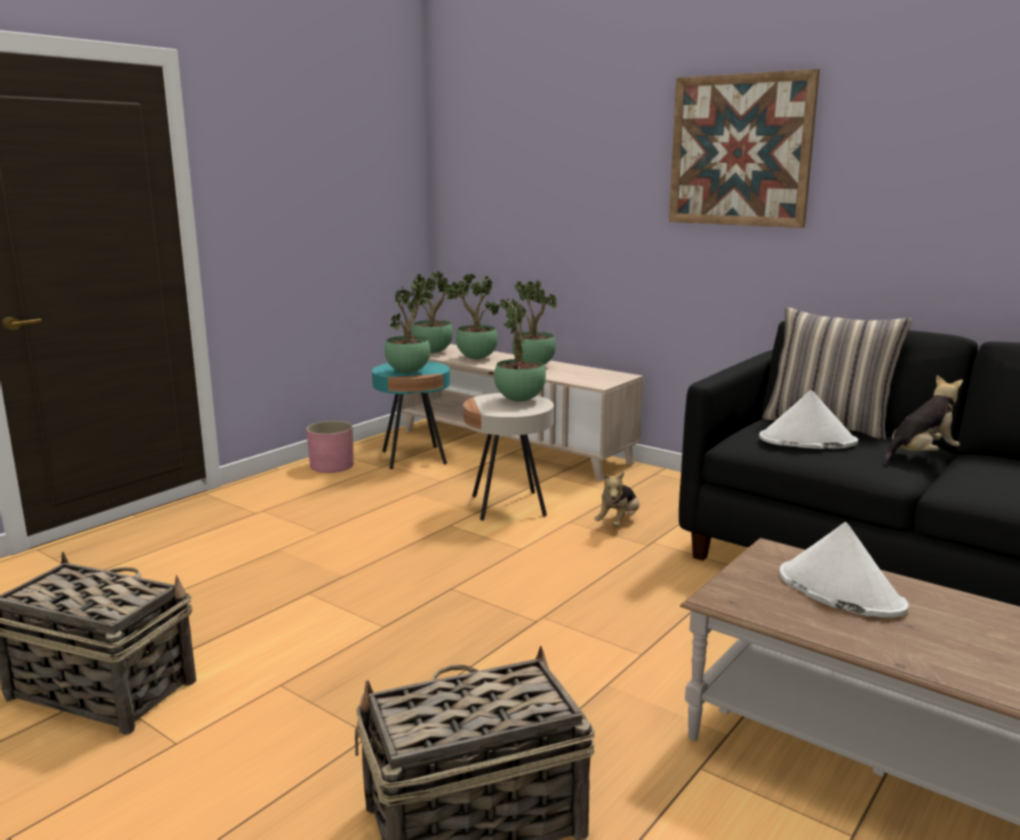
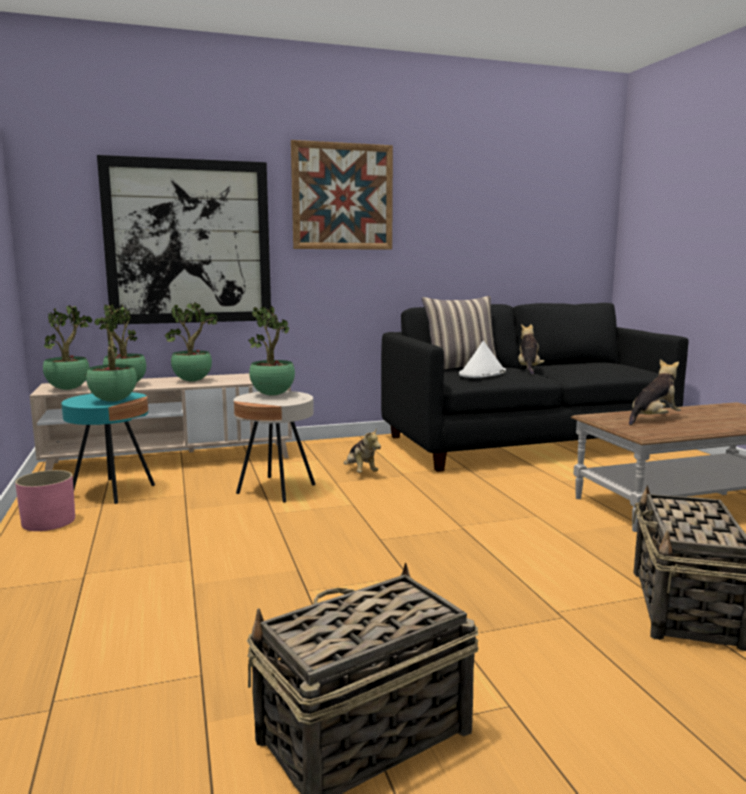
camera: 55 degrees left, 5 degrees down
(563, 210) = (189, 242): none -> picture
(839, 591) = (653, 419): white hat -> plush toy

